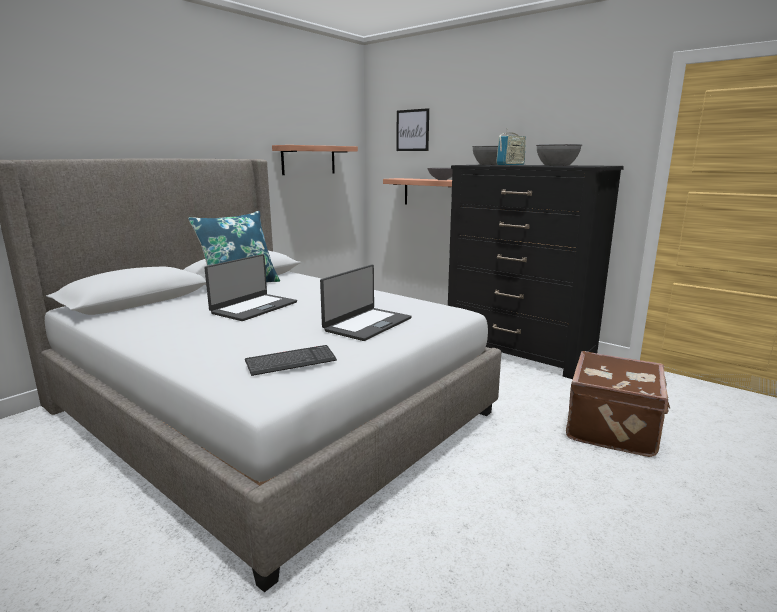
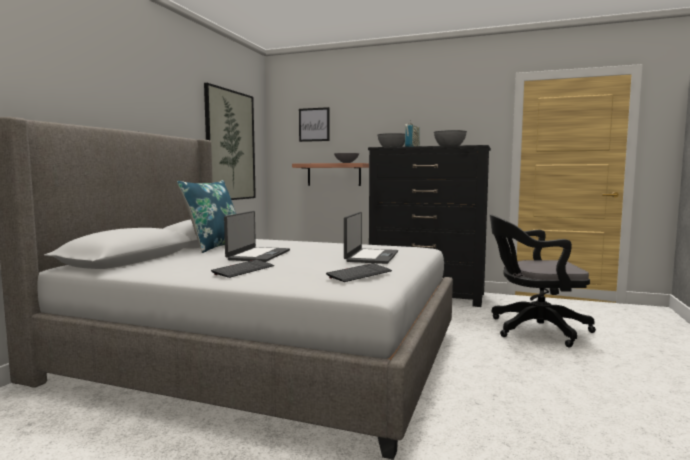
camera: 20 degrees left, 10 degrees down
(197, 334) = (243, 270): none -> keyboard
(308, 160) = (230, 145): shelf -> picture
(614, 428) = (533, 329): brown suitcase -> black office chair

